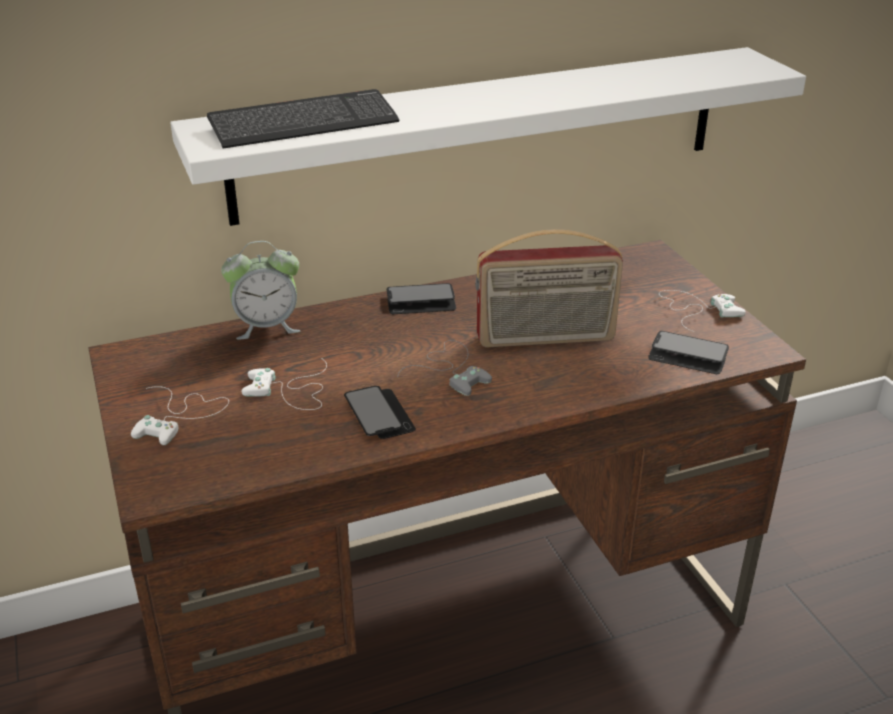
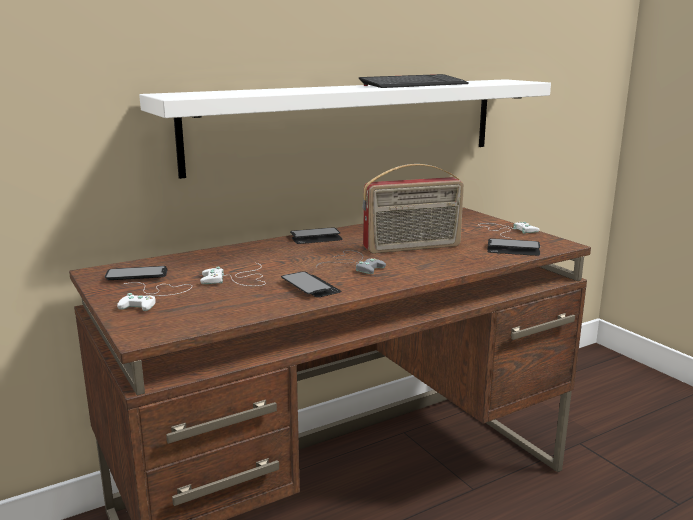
camera: 10 degrees left, 15 degrees down
(168, 367) = (137, 275): none -> phone
(267, 326) = (207, 253): alarm clock -> none
(303, 123) = (238, 92): keyboard -> keyboard (414, 84)

